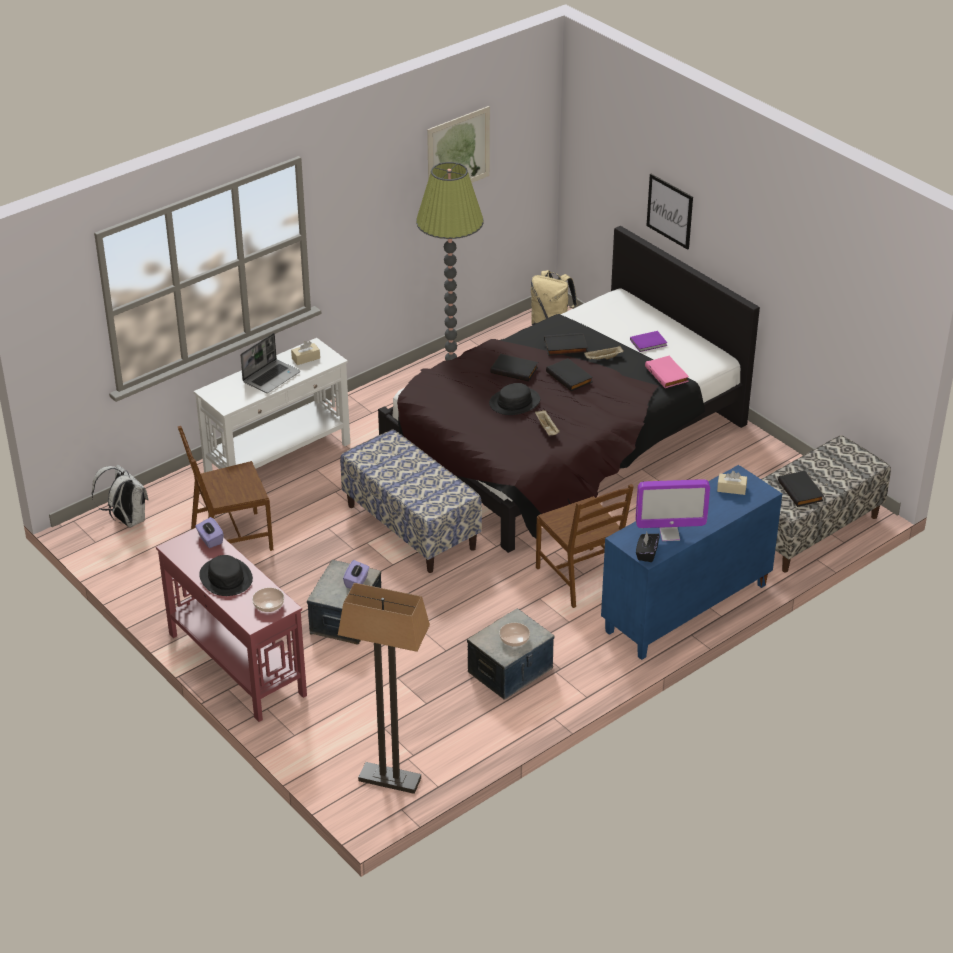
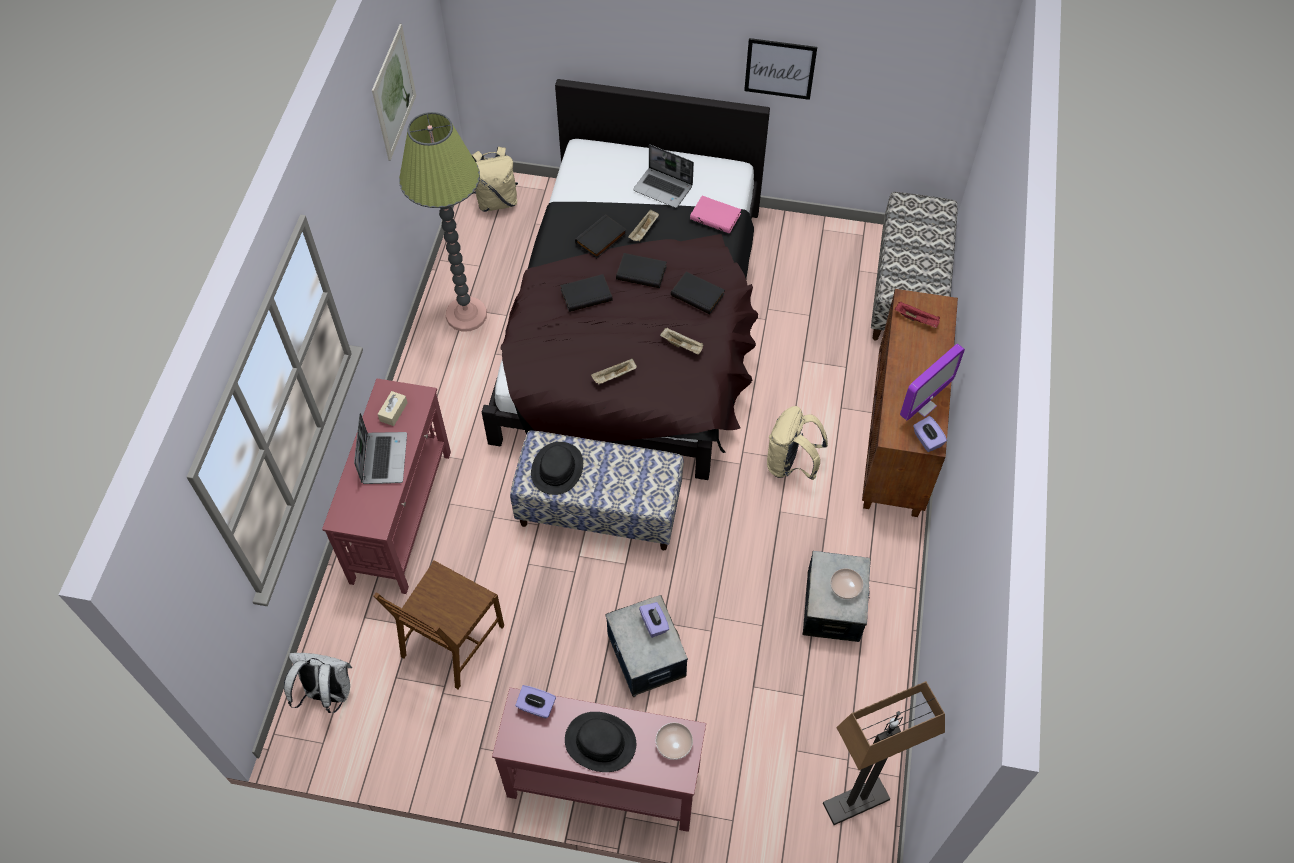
camera: 40 degrees left, 20 degrees up
(279, 459) = (402, 515): white console table -> red console table
(478, 421) = (614, 376): none -> beige tray
(514, 402) = (624, 333): black hat -> black hat (557, 469)
(582, 578) = (791, 464): brown chair -> beige backpack
(646, 554) = (927, 440): black tissue box -> purple tissue box
(649, 343) = (663, 188): purple book -> laptop
(670, 211) = (625, 46): picture -> picture (780, 68)
(686, 609) = (898, 439): blue cabinet -> brown cabinet
(731, 488) = (917, 319): beige tissue box -> red tray
(801, 491) = (922, 272): black book -> black book (698, 294)

